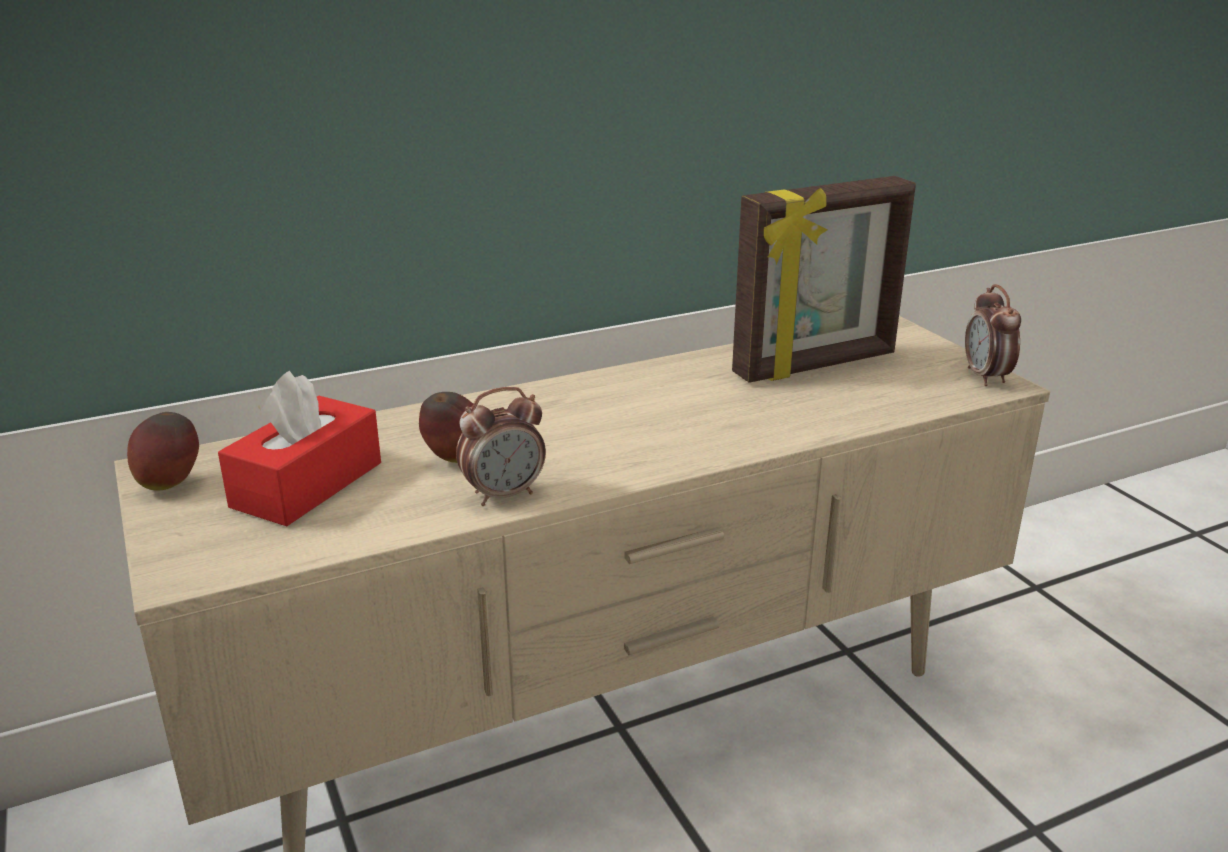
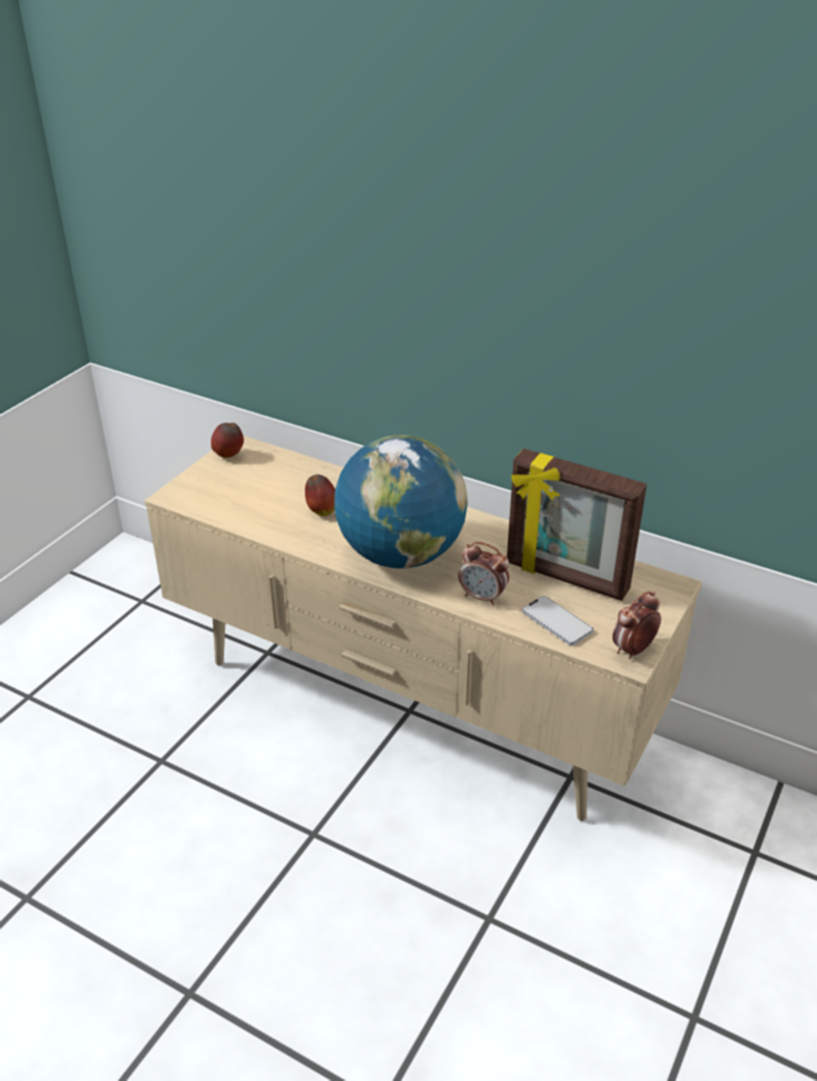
camera: 55 degrees right, 10 degrees up
(307, 485) = (262, 486): red tissue box -> none
(504, 494) = (304, 539): alarm clock -> alarm clock (483, 597)
(642, 439) = (401, 554): none -> globe
(896, 396) = (557, 622): none -> phone

